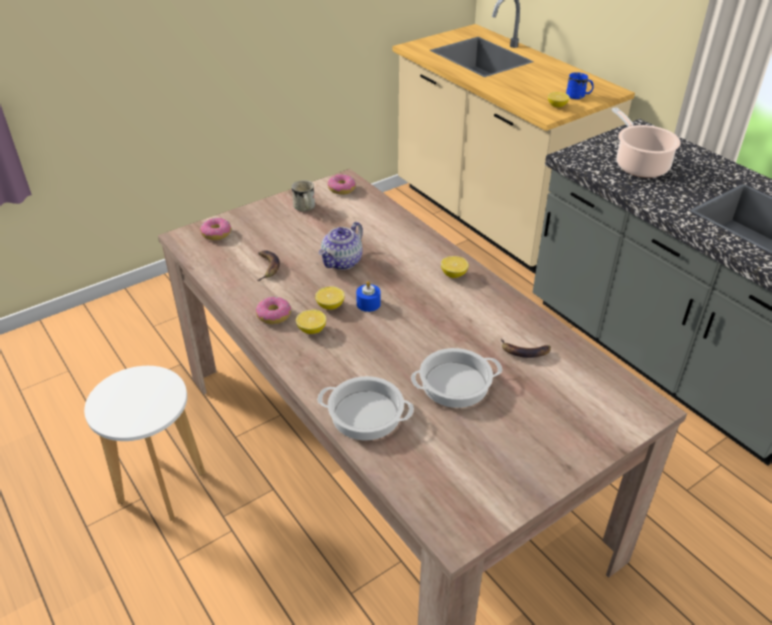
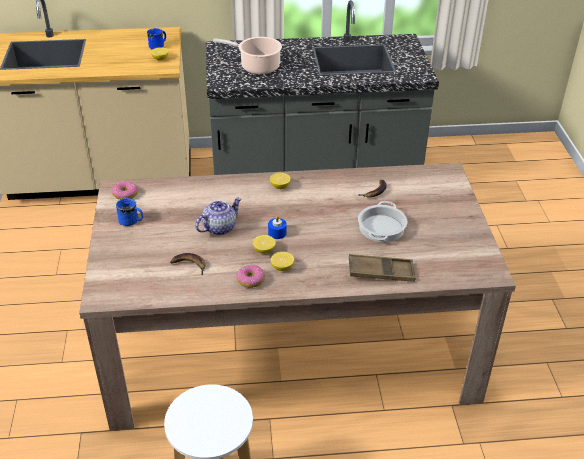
camera: 60 degrees left, 0 degrees up
(216, 234) = (116, 278): donut -> none
(304, 209) = (131, 221): white mug -> blue mug
(342, 262) = (219, 227): teapot -> teapot turned 105 degrees counterclockwise
(366, 414) = (381, 272): cooking pot -> brown tray

